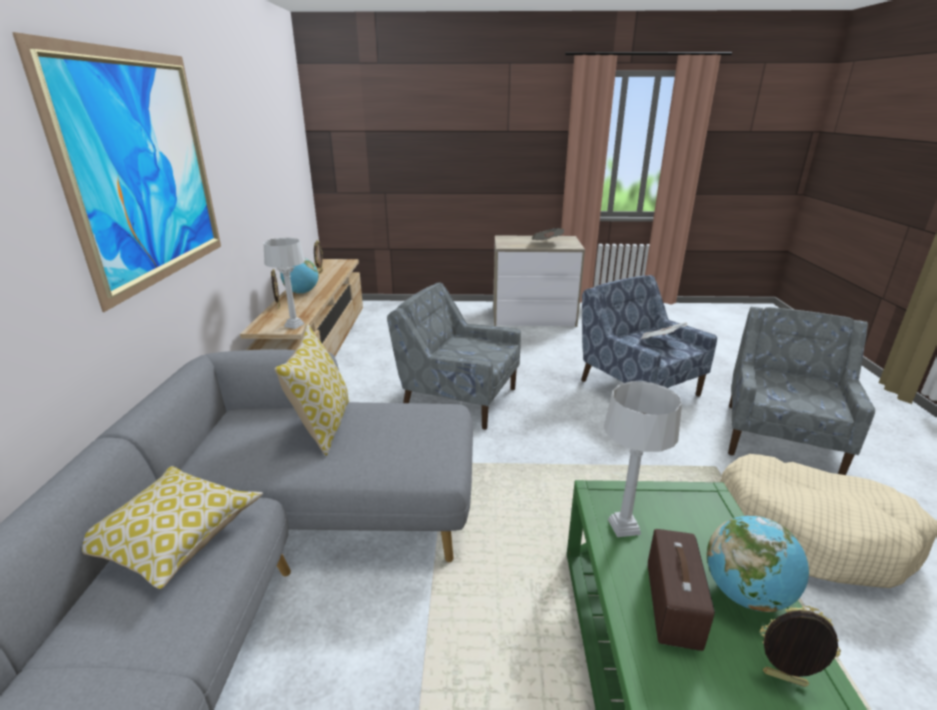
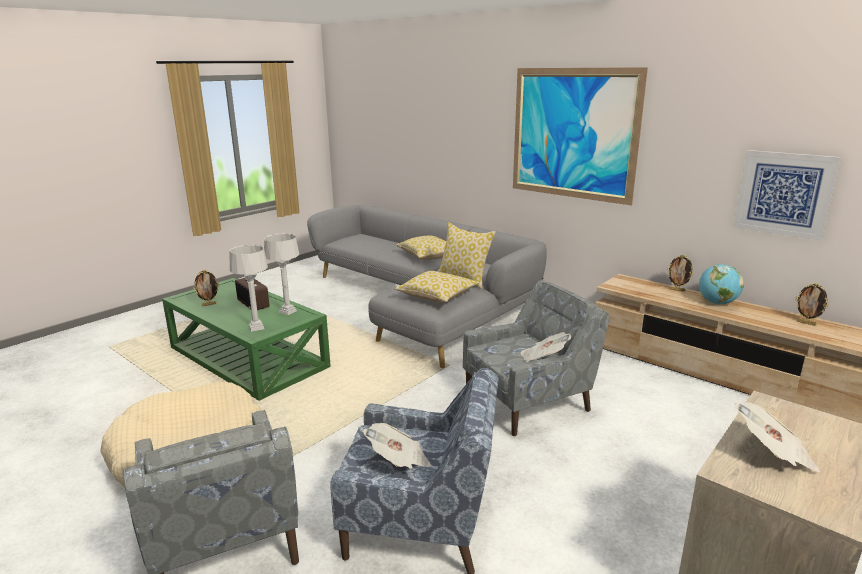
camera: 130 degrees right, 5 degrees down
(273, 184) = (784, 194): none -> picture
(294, 325) = (619, 288): grey table lamp -> grey table lamp (256, 328)
(407, 422) = (437, 296): none -> pillow
(467, 340) = (543, 358): none -> newspaper
(746, 594) = (226, 315): globe -> none

